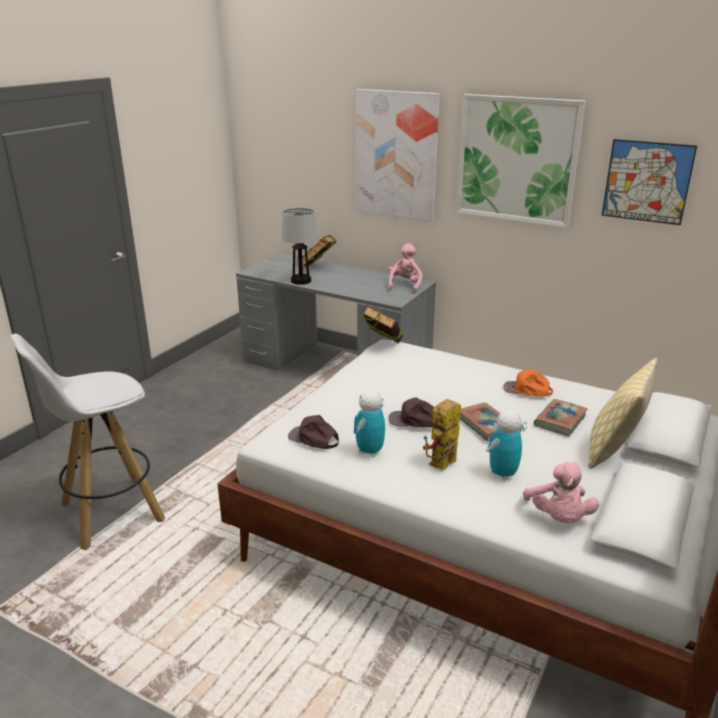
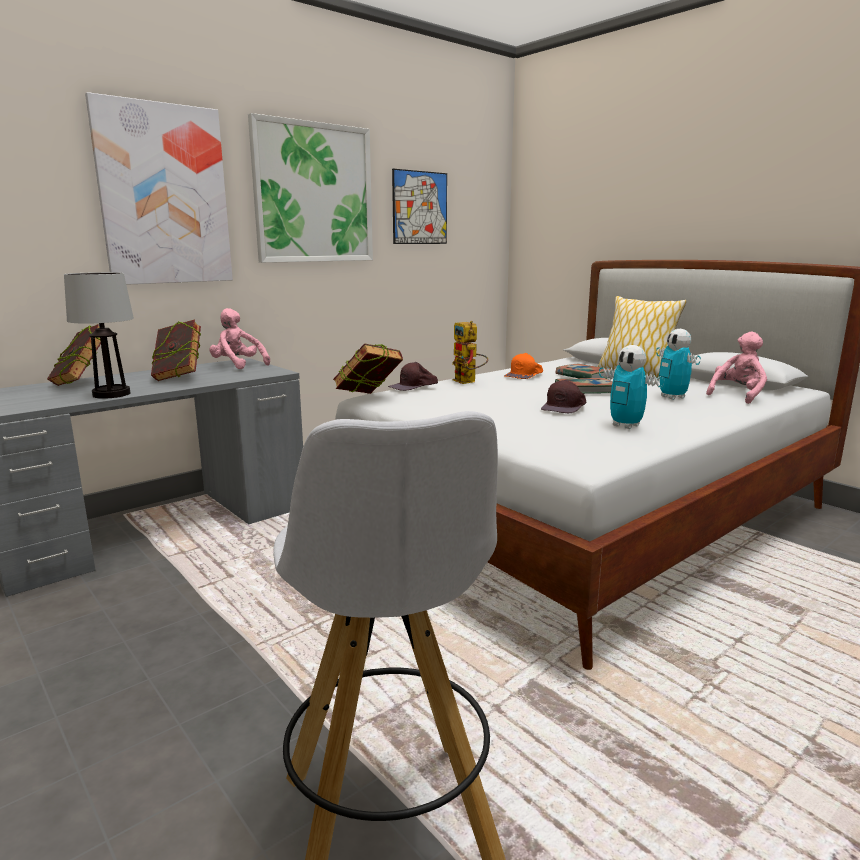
camera: 70 degrees left, 10 degrees down
(314, 439) = (588, 442): brown cap -> brown cap (414, 386)
(353, 282) = (179, 378): none -> book
(441, 466) = (658, 409): toy robot -> toy robot (468, 382)
(558, 518) = (737, 395): pink plush toy -> pink plush toy turned 60 degrees counterclockwise

